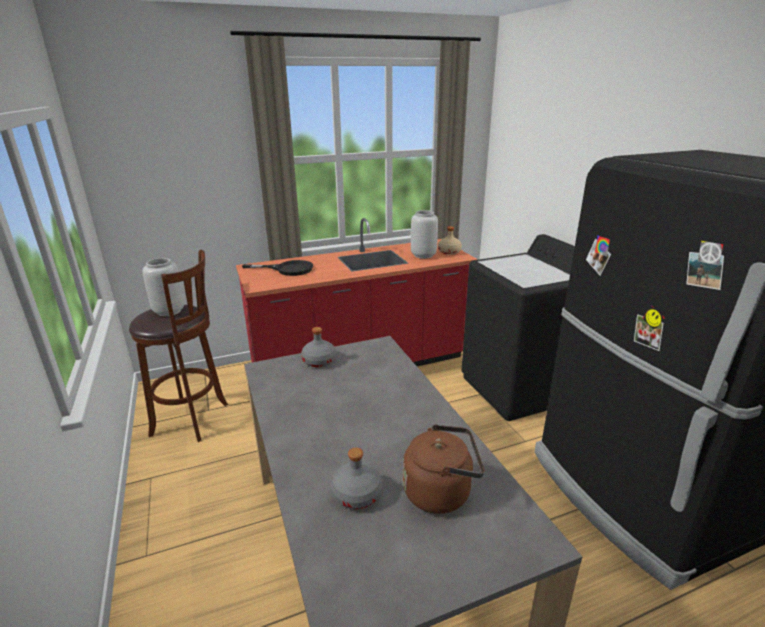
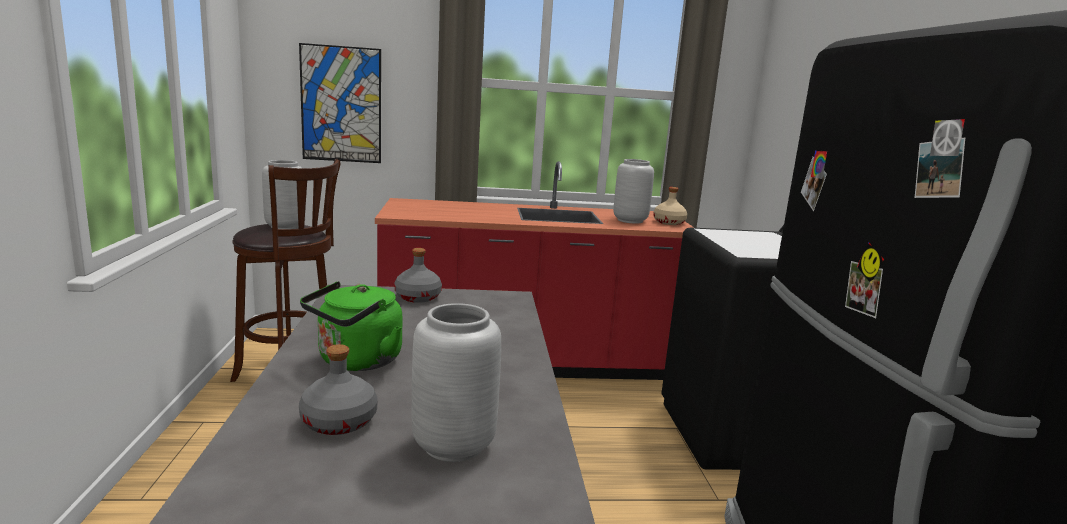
camera: 15 degrees right, 10 degrees down
(178, 194) = (341, 104): none -> picture
(287, 269) = (445, 208): black frying pan -> none
(326, 436) = (356, 361): none -> green kettle
(441, 492) = (454, 446): brown kettle -> grey vase

